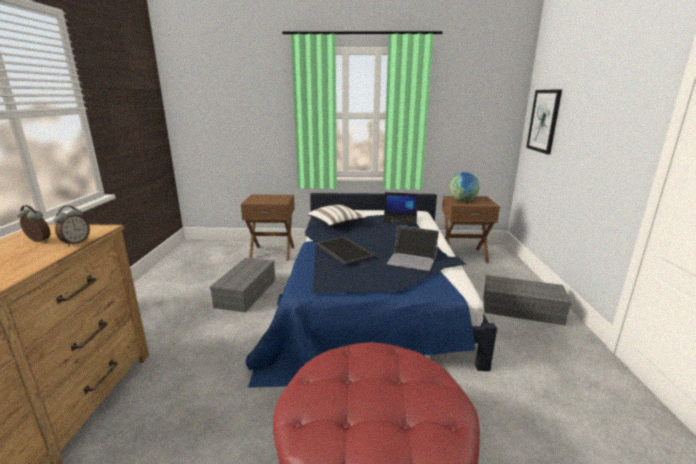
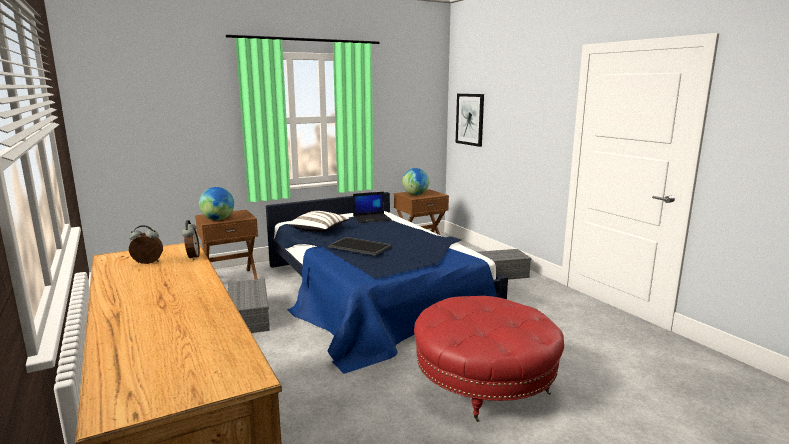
camera: 30 degrees left, 5 degrees down
(258, 201) = (218, 219): none -> globe
(412, 259) = (422, 243): laptop -> none

